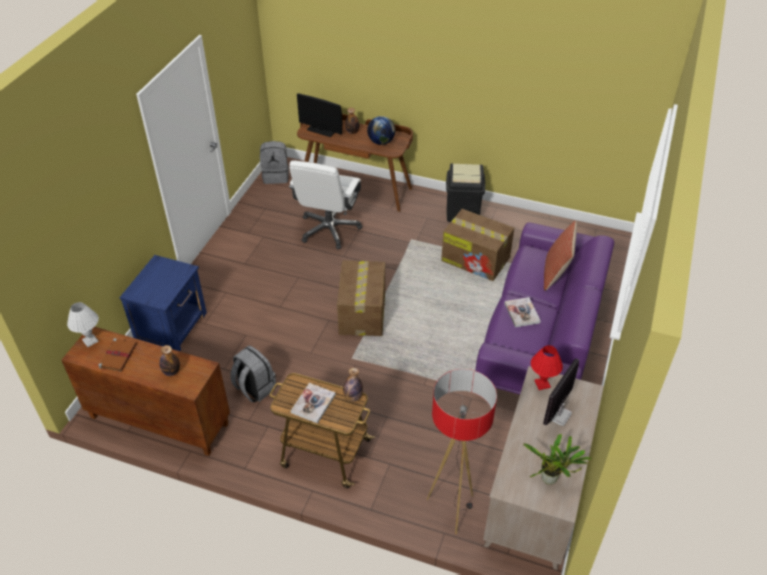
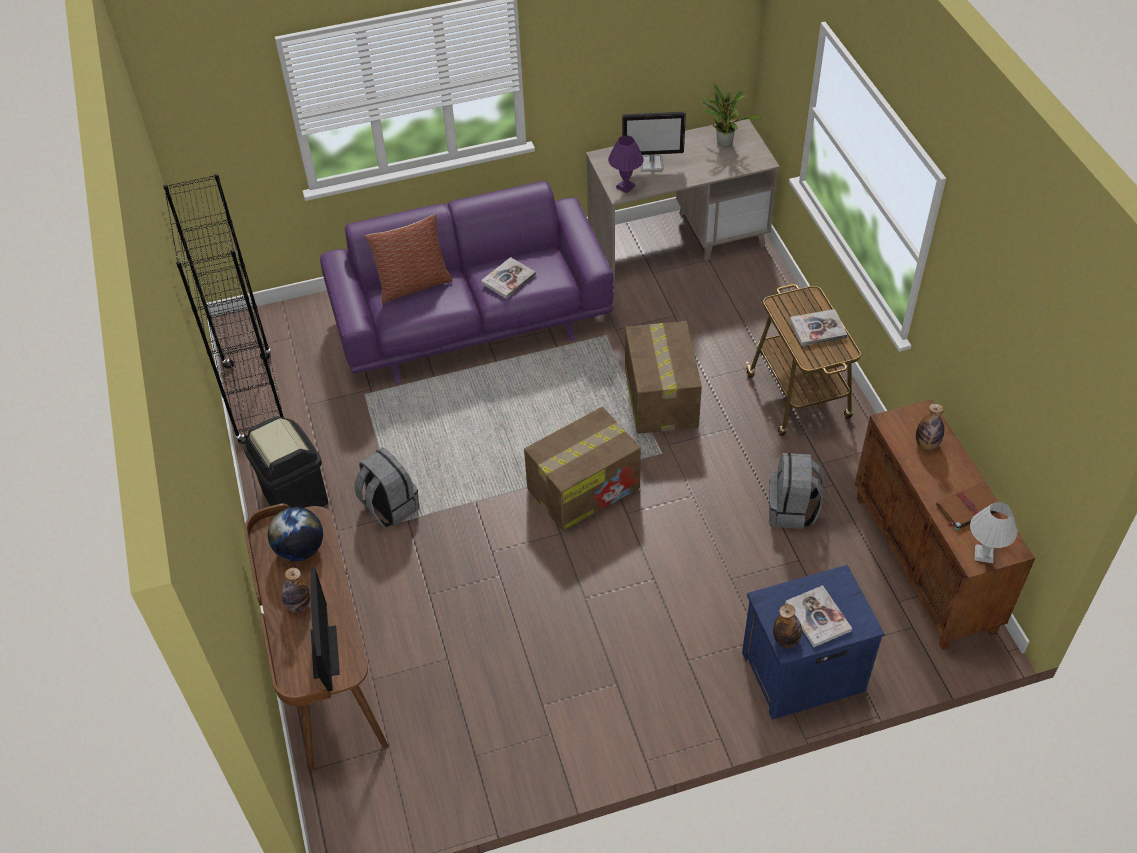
camera: 125 degrees left, 5 degrees up
(156, 280) = (817, 617): none -> book
(276, 176) = (378, 809): grey backpack -> grey backpack (389, 507)
(329, 229) = (456, 631): white office chair -> none
(353, 397) = (777, 307): bottle -> bottle (786, 640)
(452, 509) = (753, 281): floor lamp -> none
(476, 259) = (386, 434): cardboard box -> cardboard box (660, 396)
(542, 384) = (626, 186): red table lamp -> purple table lamp
(547, 225) = (255, 399): none -> black bookcase

